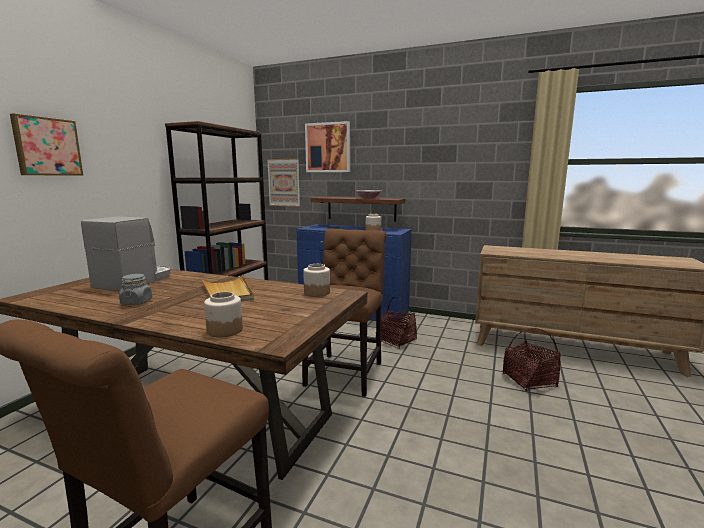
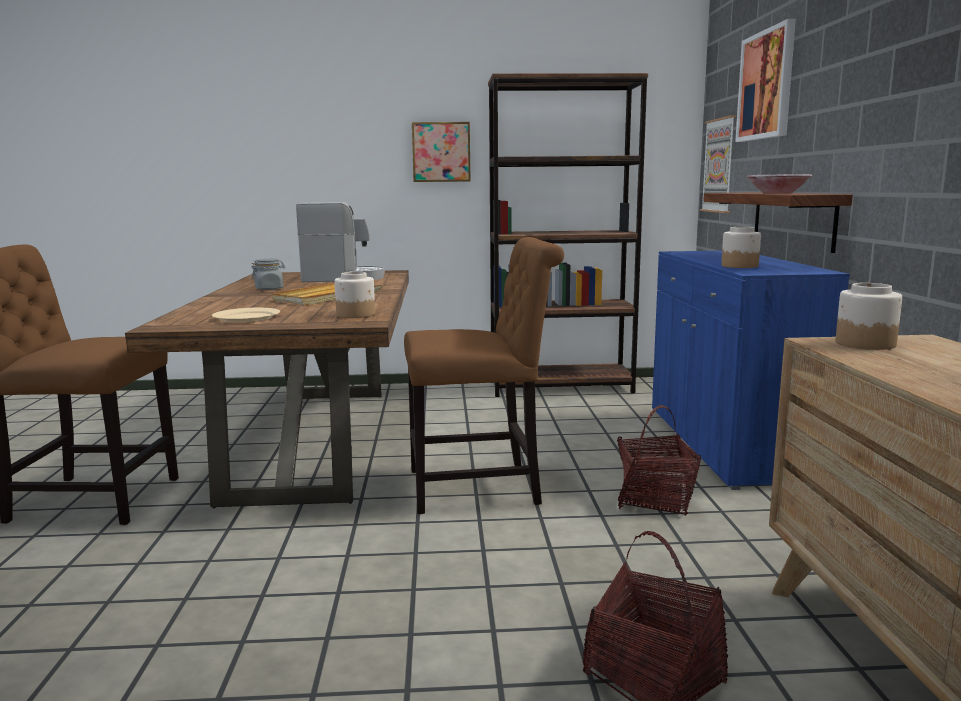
camera: 65 degrees right, 0 degrees up
(47, 147) = (332, 127): picture -> picture (441, 152)
(224, 330) = (195, 313): jar -> jar (865, 344)
(280, 317) = (246, 317): none -> beige plate

